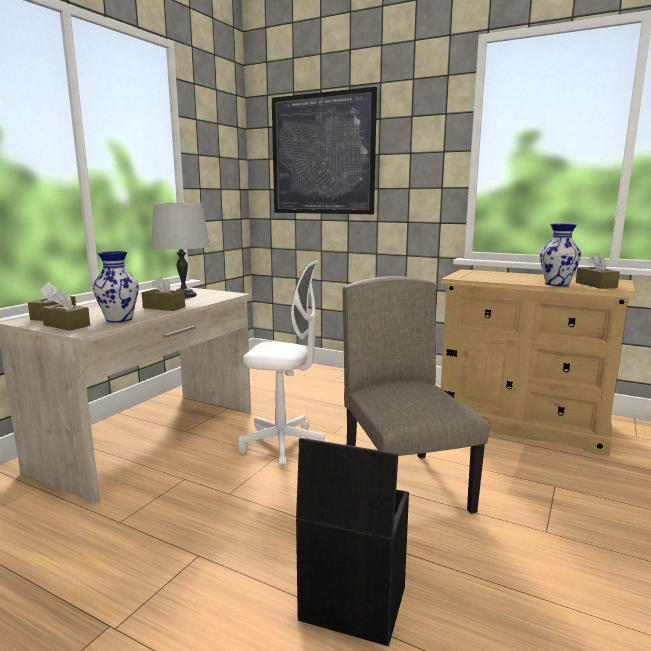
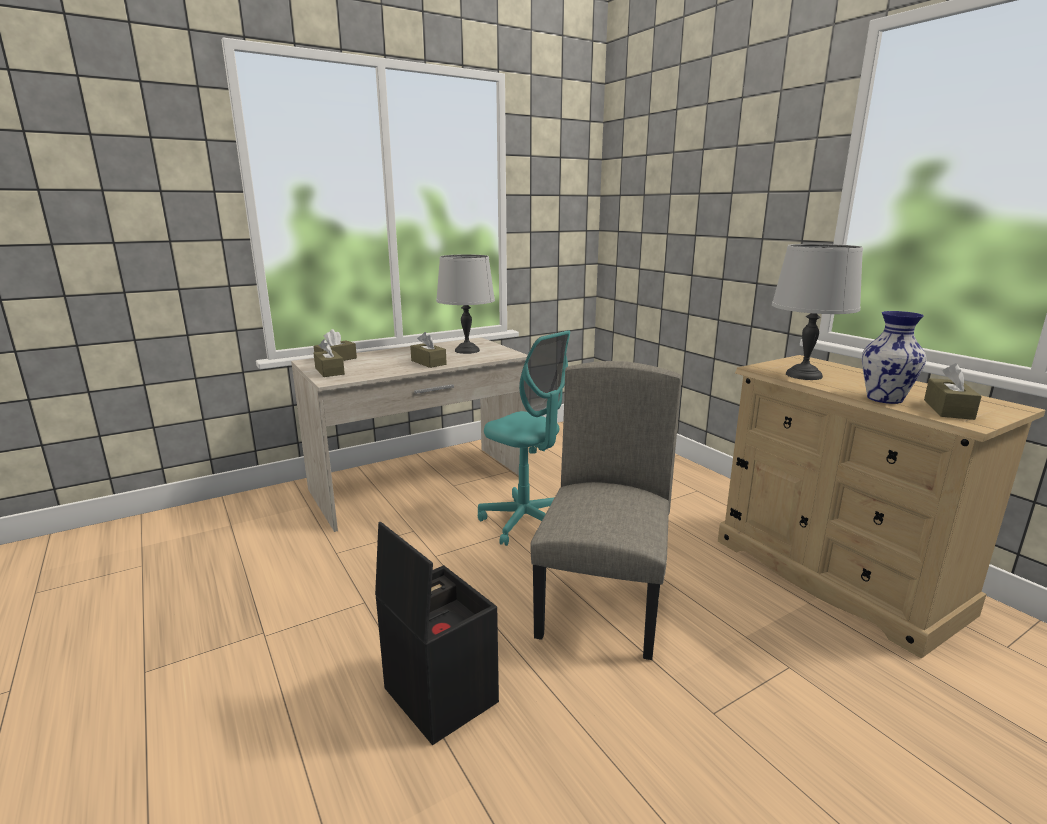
camera: 30 degrees right, 5 degrees up
(119, 319) = (374, 371): vase -> none
(283, 444) = (525, 522): white office chair -> turquoise office chair
(322, 154) = (670, 192): picture -> none
(489, 278) = (803, 375): none -> grey table lamp

